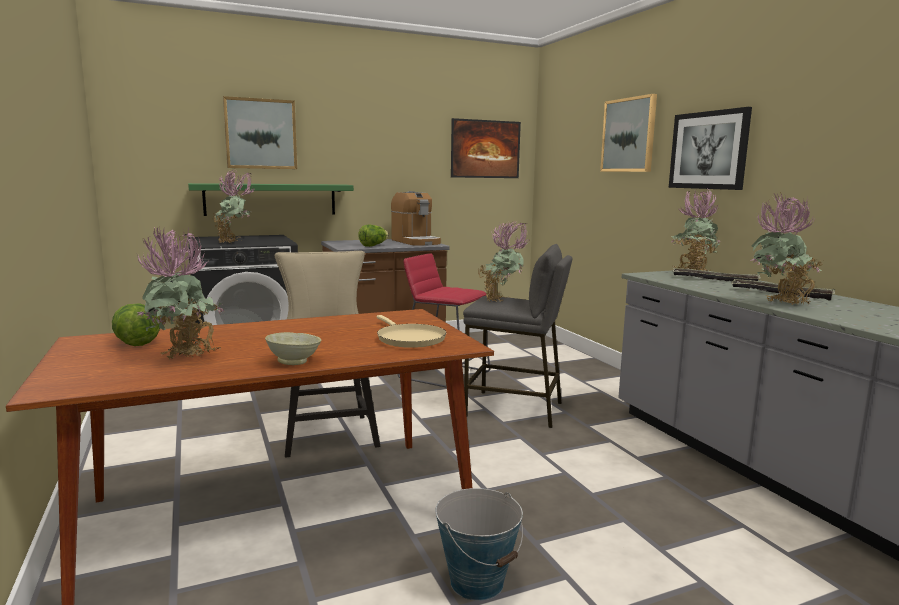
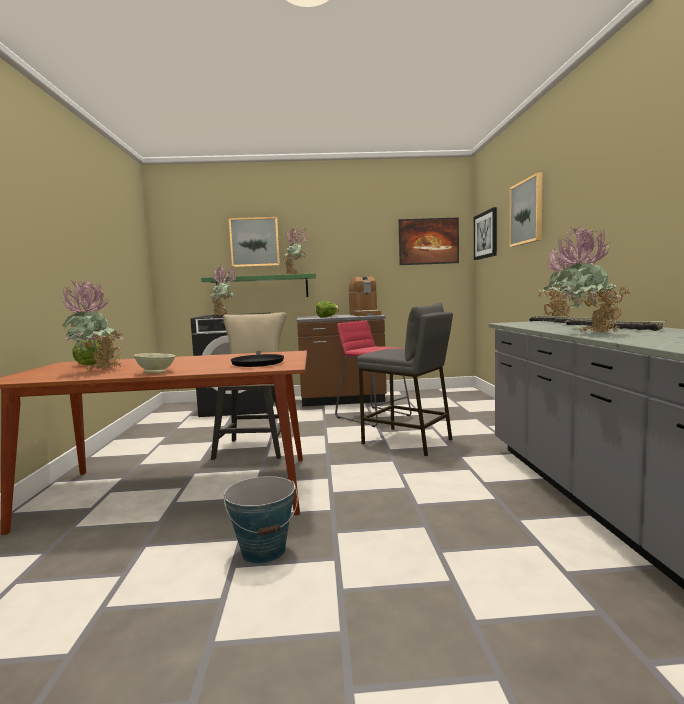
camera: 20 degrees right, 5 degrees down
(408, 339) = (257, 363): beige frying pan -> black frying pan
(502, 300) = (394, 350): potted plant -> potted plant (295, 274)
(708, 150) = (578, 211): picture -> picture (485, 235)

